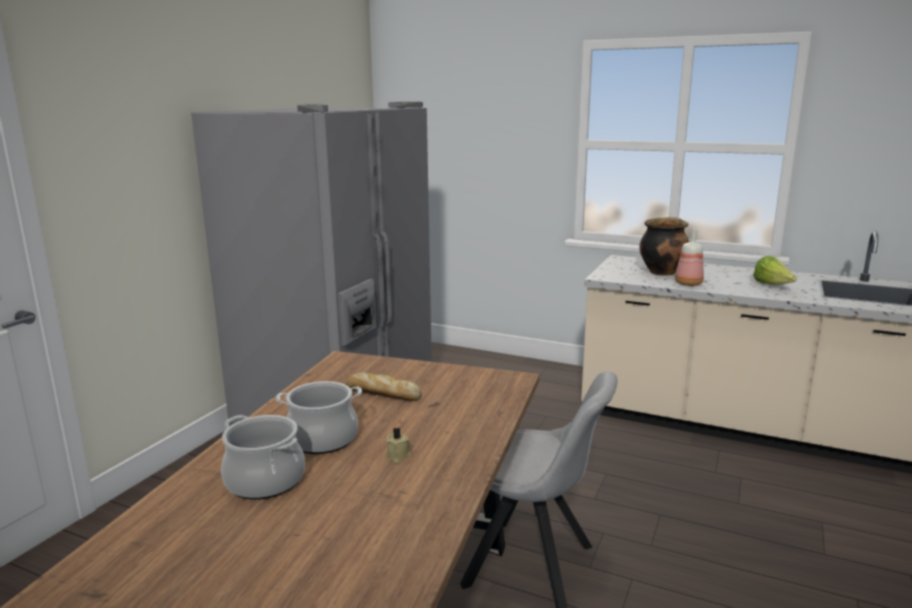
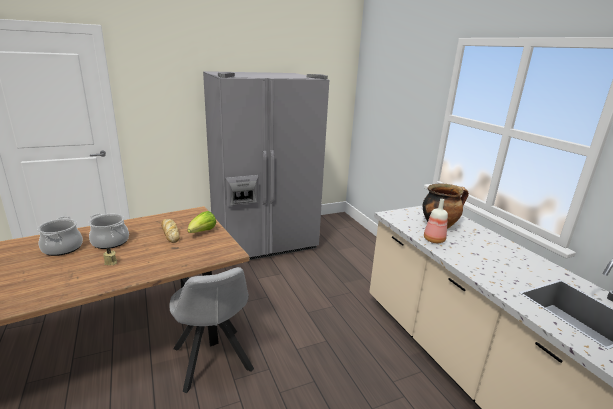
camera: 40 degrees right, 5 degrees up
(772, 285) = (498, 267): lettuce -> lettuce (202, 232)

